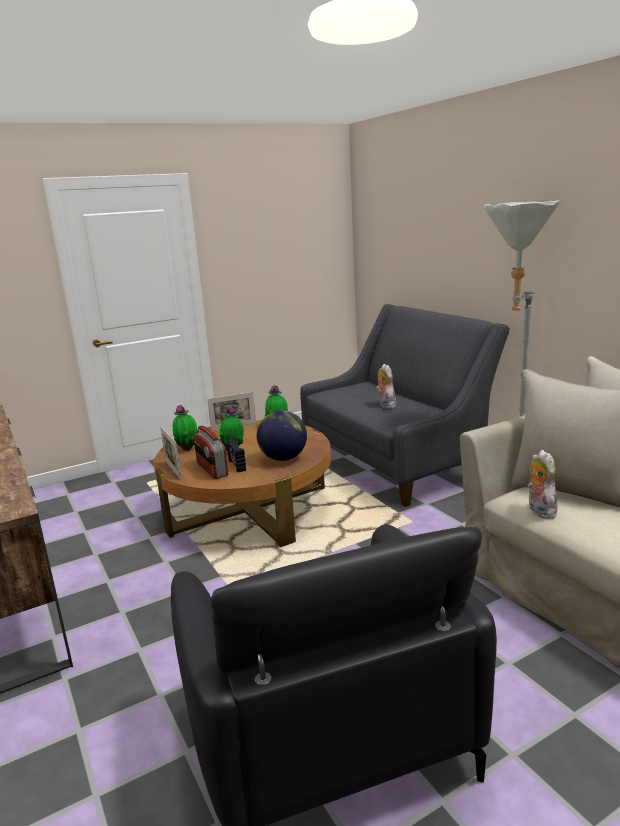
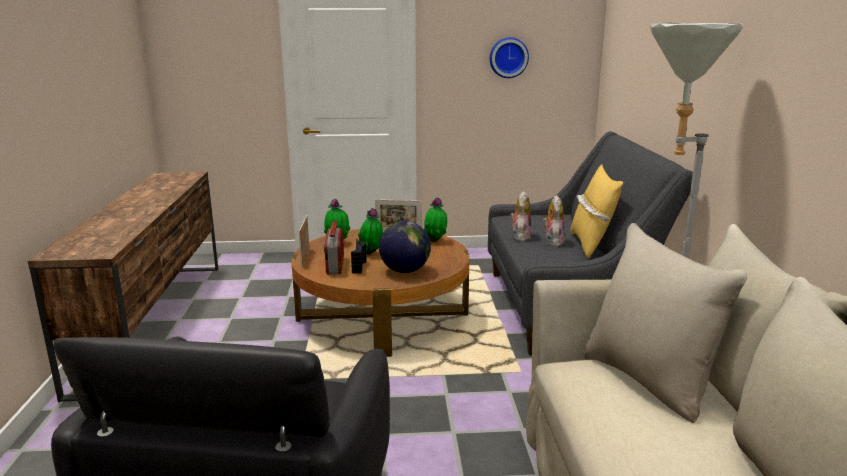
camera: 25 degrees right, 0 degrees up
(279, 248) = (508, 57): none -> wall clock
(416, 401) = (591, 244): none -> yellow pillow
(539, 511) = (576, 387): plush toy -> plush toy (520, 237)

